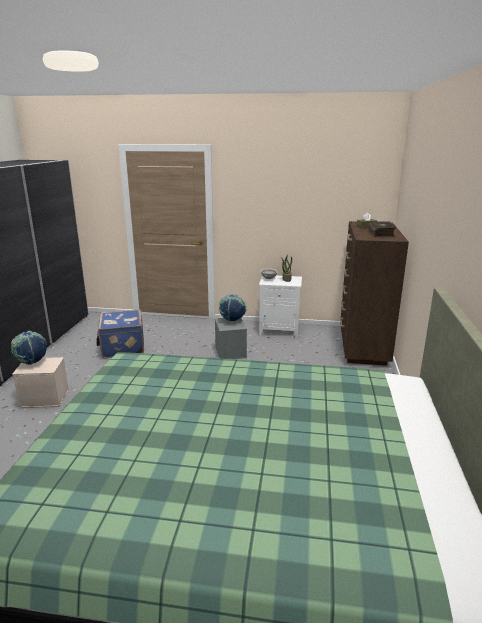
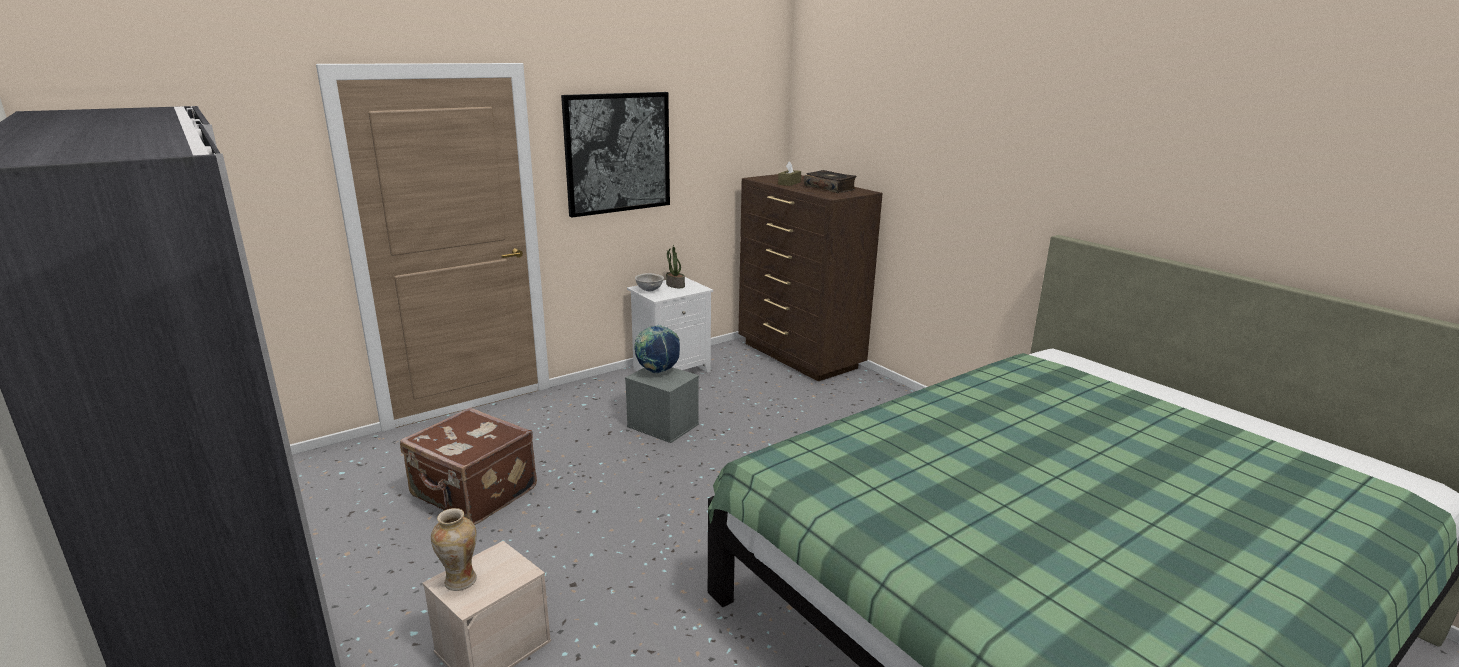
camera: 45 degrees left, 0 degrees up
(31, 363) = (460, 581): globe -> vase
(122, 347) = (473, 494): blue suitcase -> brown suitcase
(263, 196) = (617, 153): none -> picture

